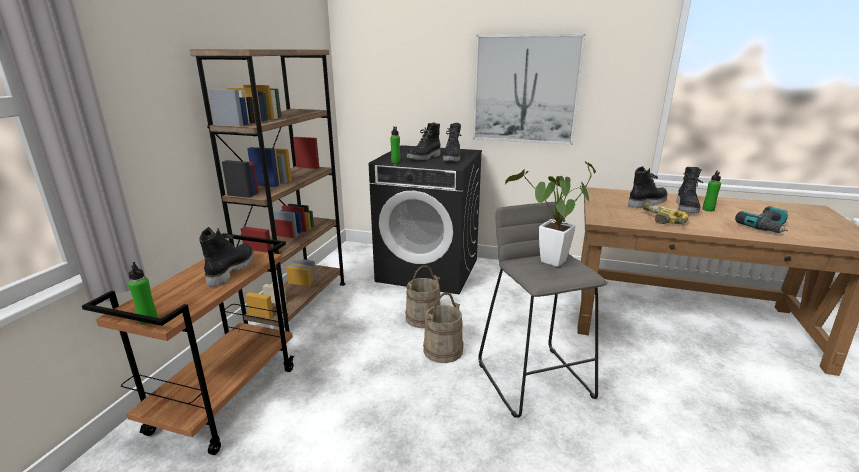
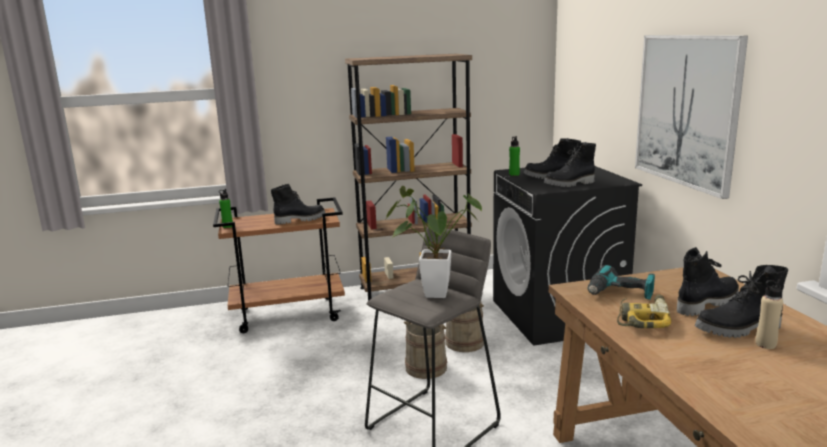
camera: 60 degrees right, 5 degrees down
(646, 203) = (706, 303): black boot -> black boot turned 60 degrees counterclockwise
(708, 209) = (765, 344): green bottle -> beige bottle
(766, 227) = (753, 390): power drill -> power drill (620, 293)

